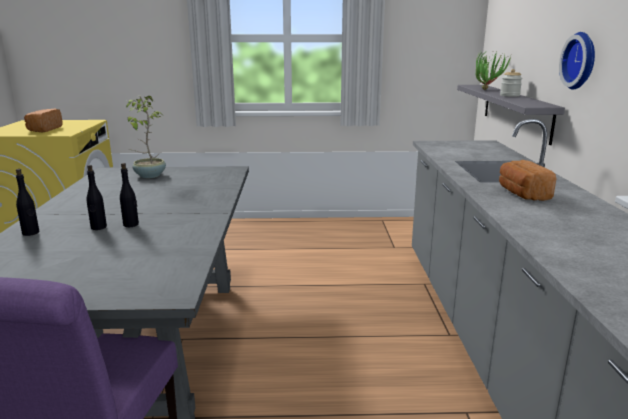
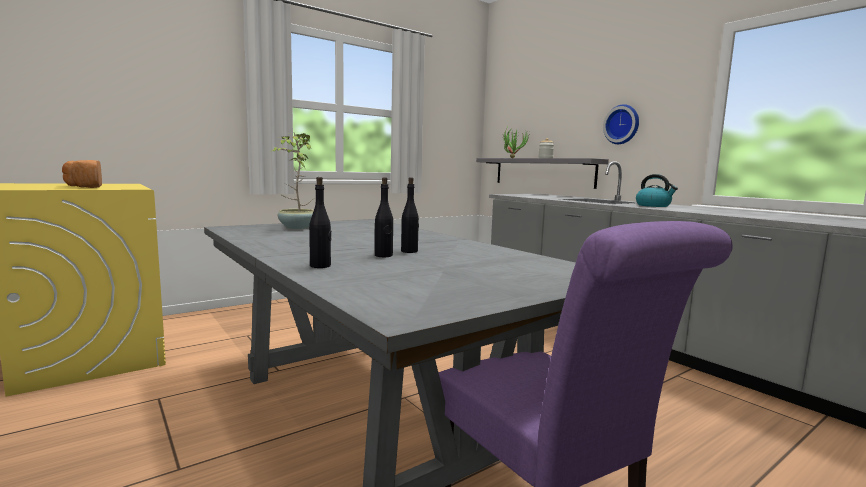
camera: 35 degrees left, 10 degrees down
(522, 194) = (653, 206): bread -> kettle

